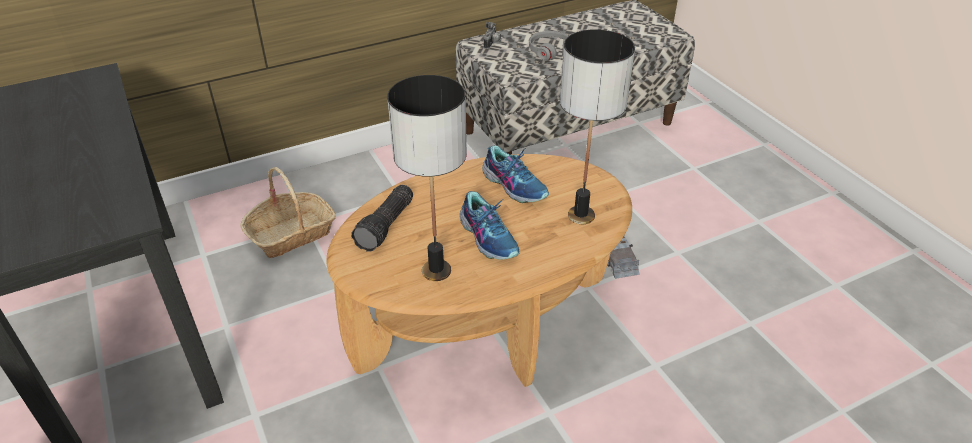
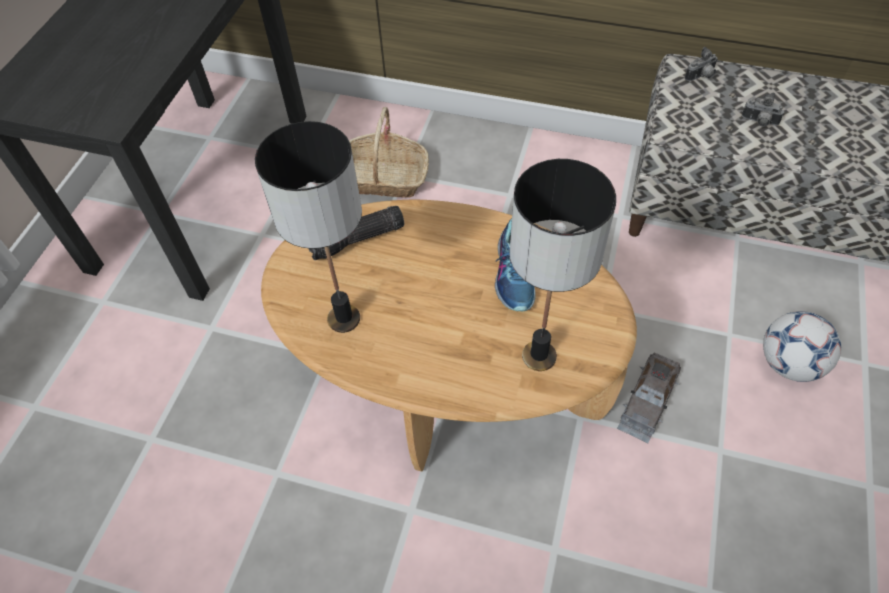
camera: 45 degrees right, 15 degrees up
(489, 237) = (426, 316): shoe -> none
(550, 51) = (759, 122): grey headphones -> camera
(660, 190) = (788, 363): none -> football

